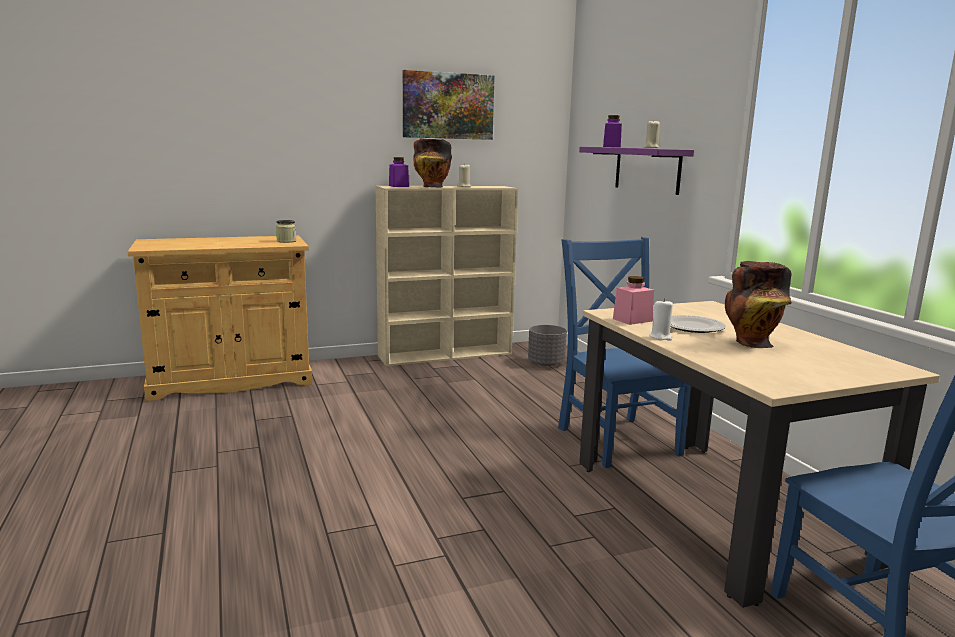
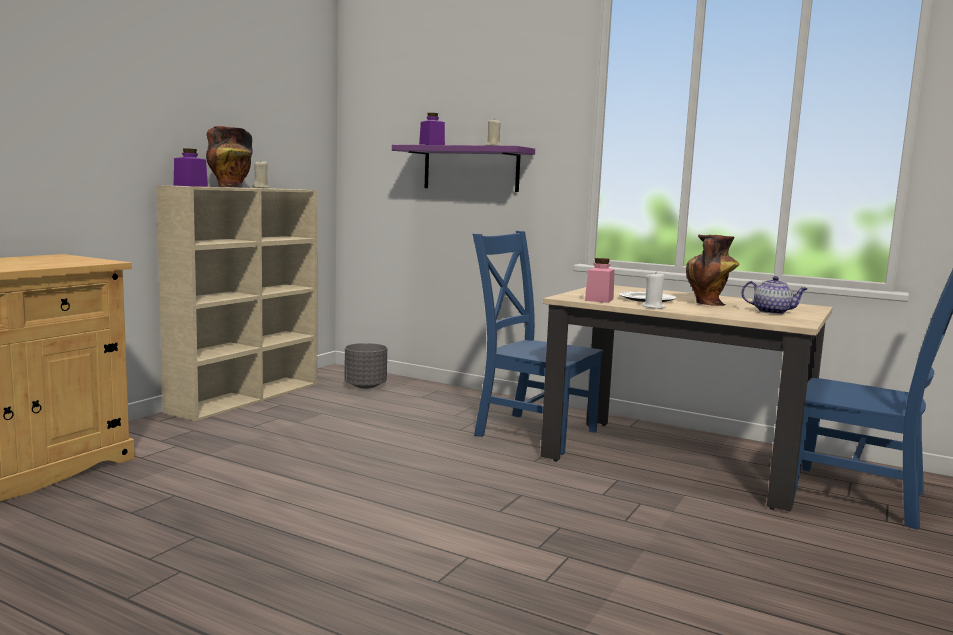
camera: 40 degrees left, 5 degrees down
(286, 241) = (80, 259): jar -> none
(448, 106) = (229, 90): picture -> none
(798, 367) = (772, 312): none -> teapot

